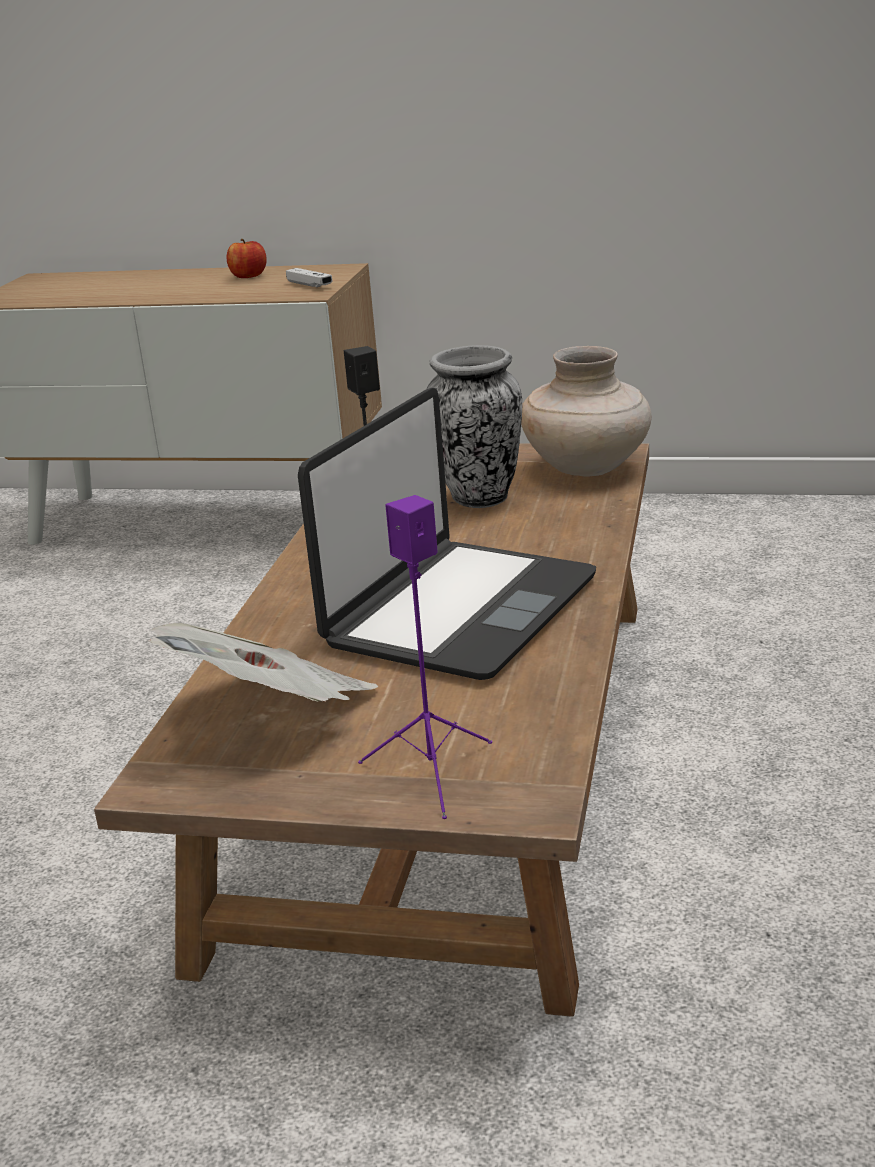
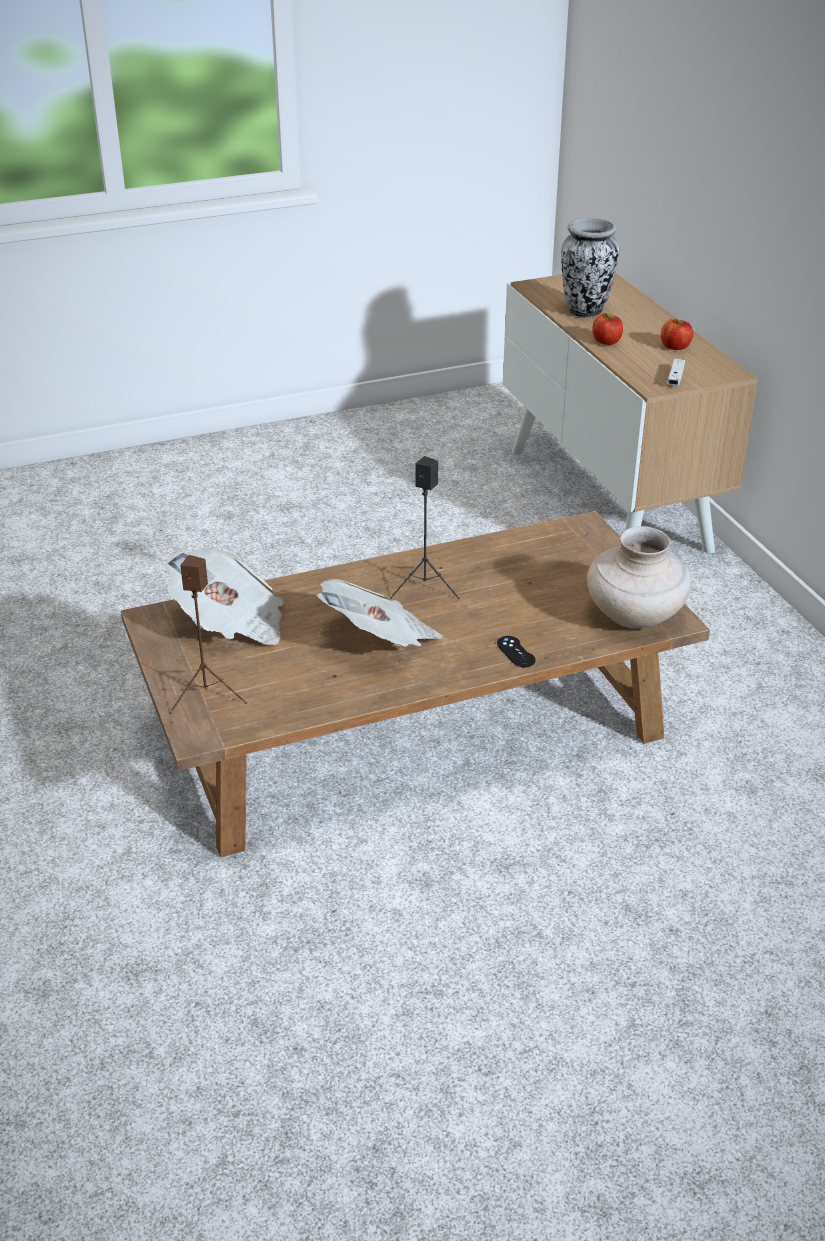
camera: 55 degrees right, 10 degrees up
(180, 295) = (606, 342): none -> apple
(432, 774) = (205, 695): purple speaker -> brown speaker
(459, 611) = (381, 641): laptop -> newspaper
(480, 498) = (545, 591): vase -> vase (586, 311)
(580, 538) = (516, 652): none -> black game controller

